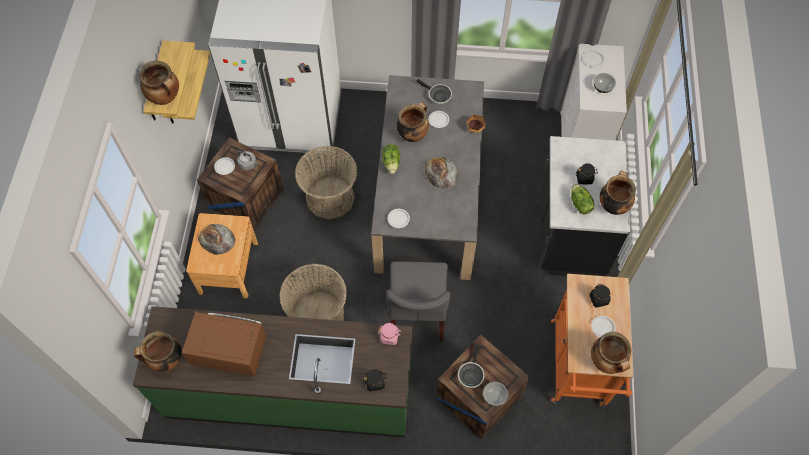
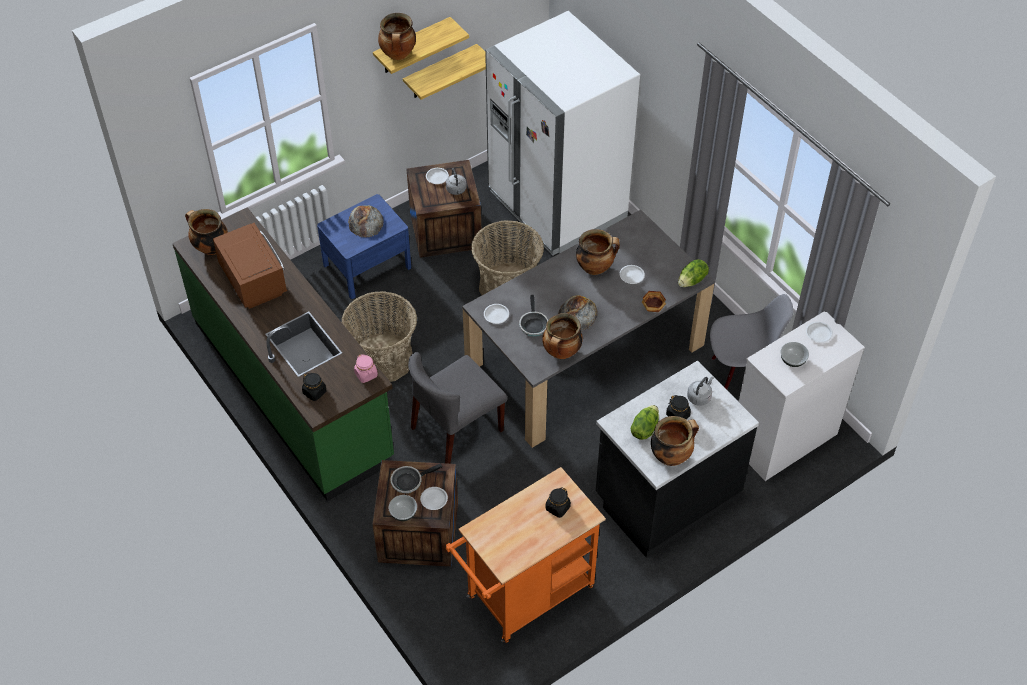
camera: 50 degrees right, 10 degrees down
(228, 267) = (367, 266): brown nightstand -> blue nightstand
(391, 163) = (549, 272): lettuce -> lettuce (692, 281)
(438, 95) = (658, 258): frying pan -> frying pan (533, 324)
(517, 130) = (739, 377): none -> grey chair
(580, 156) = (699, 397): none -> grey kettle
(603, 327) = (530, 529): white plate -> white plate (434, 499)
(606, 362) = (497, 553): cooking pot -> cooking pot (561, 353)

